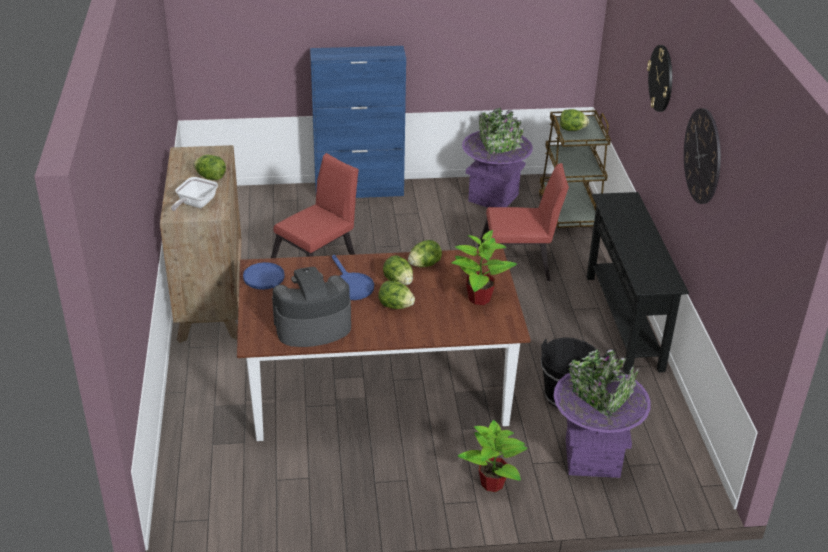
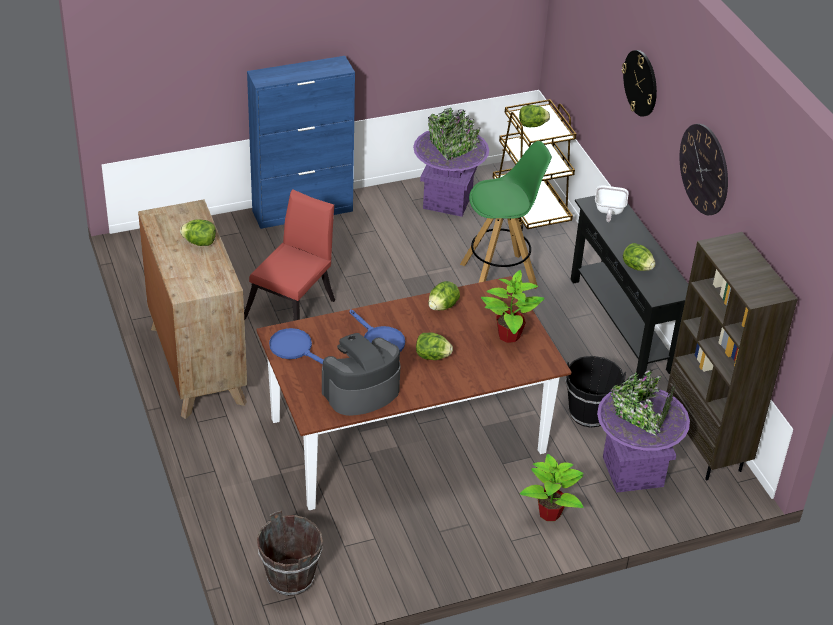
camera: 15 degrees left, 5 degrees up
(195, 204) = (199, 277): frying pan -> frying pan (608, 211)
(211, 501) = (290, 578): none -> brown bucket
(398, 281) = (424, 329): lettuce -> lettuce (637, 267)
(519, 264) = (499, 275): red chair -> green stool
(676, 446) = (706, 447): none -> brown bookcase

